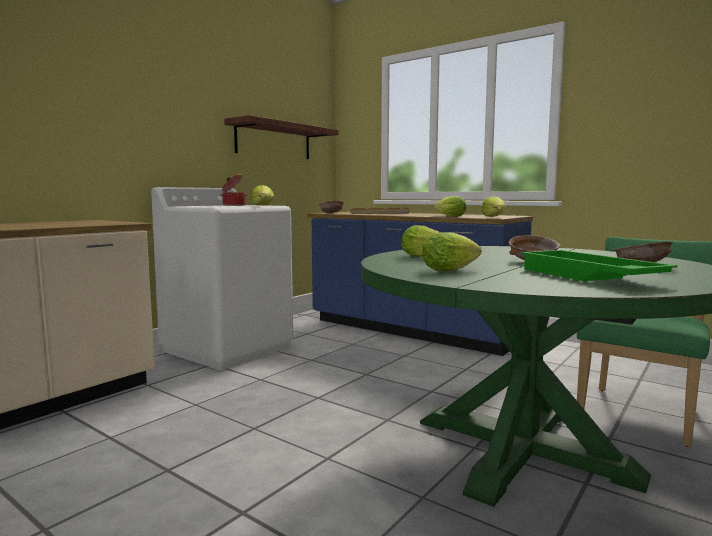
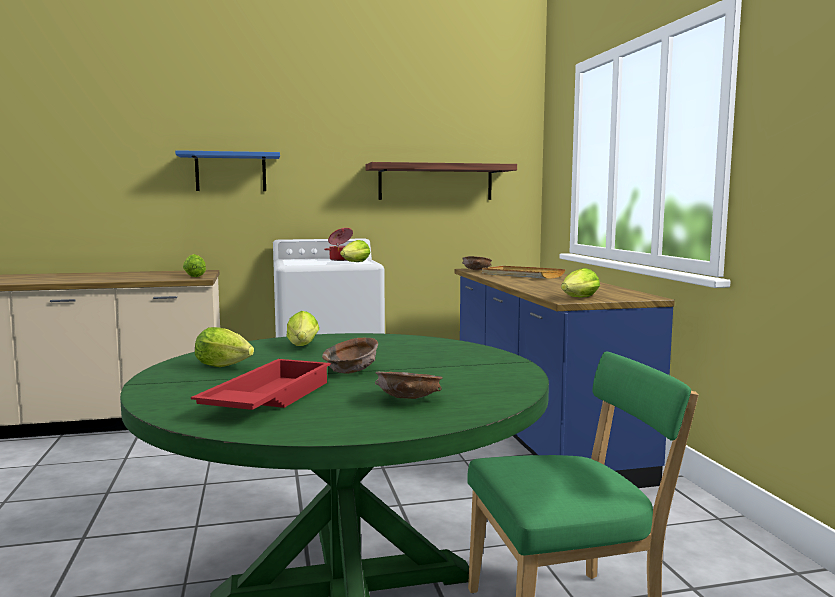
camera: 40 degrees right, 0 degrees up
(103, 111) = (231, 172): none -> blue shelf
(449, 216) = (538, 291): lettuce -> lettuce (195, 276)
(586, 276) = (266, 398): green tray -> red tray

